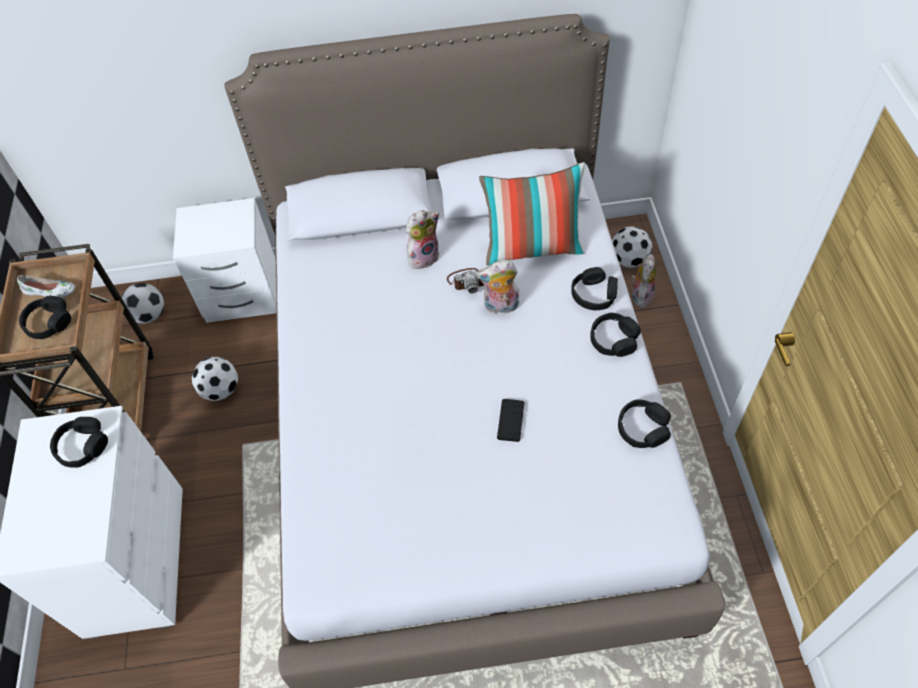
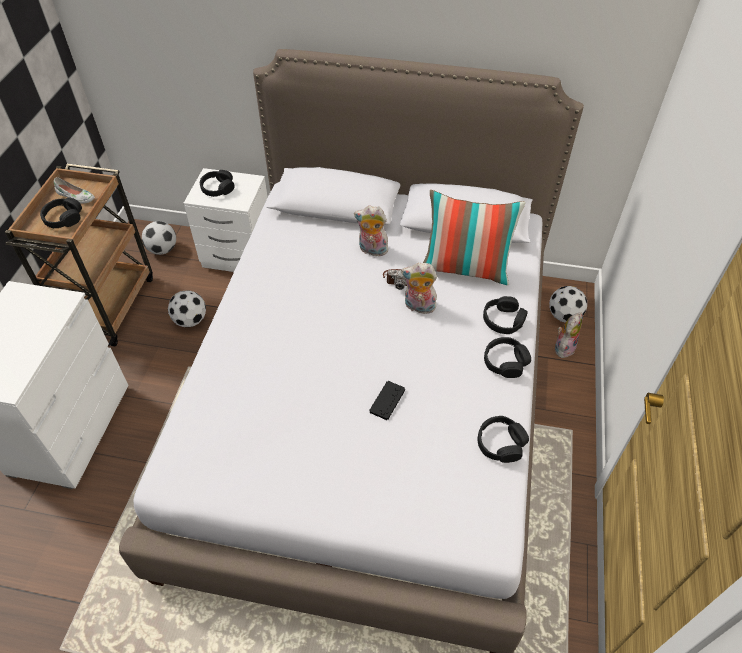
camera: 15 degrees right, 5 degrees down
(82, 446) = (41, 314): black headphones -> black headphones (217, 188)
(423, 256) = (372, 250): plush toy -> plush toy turned 150 degrees counterclockwise

